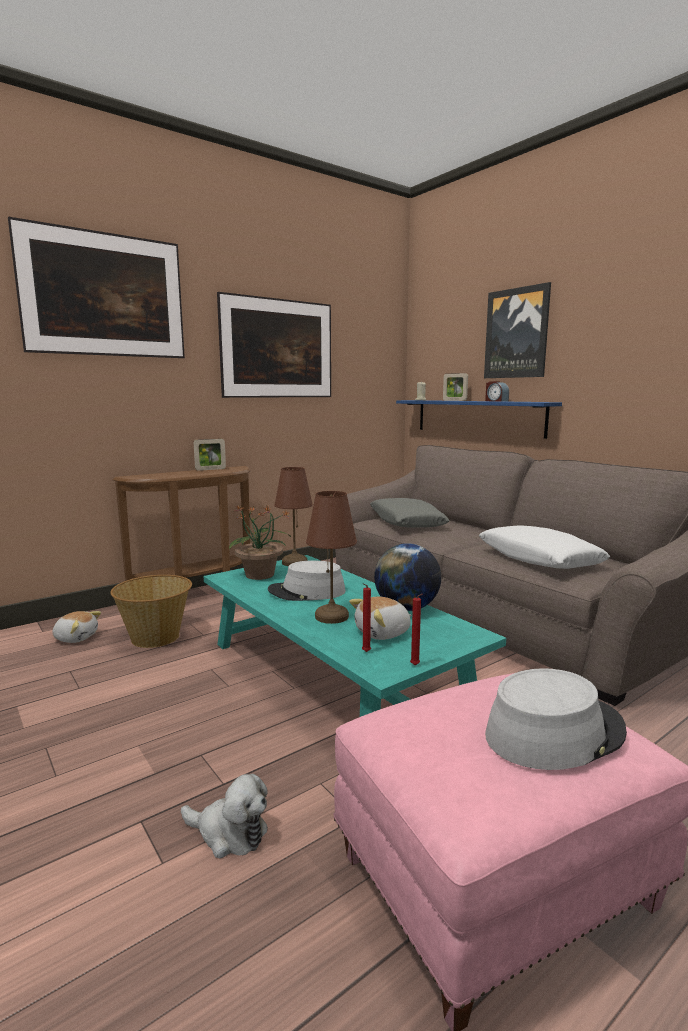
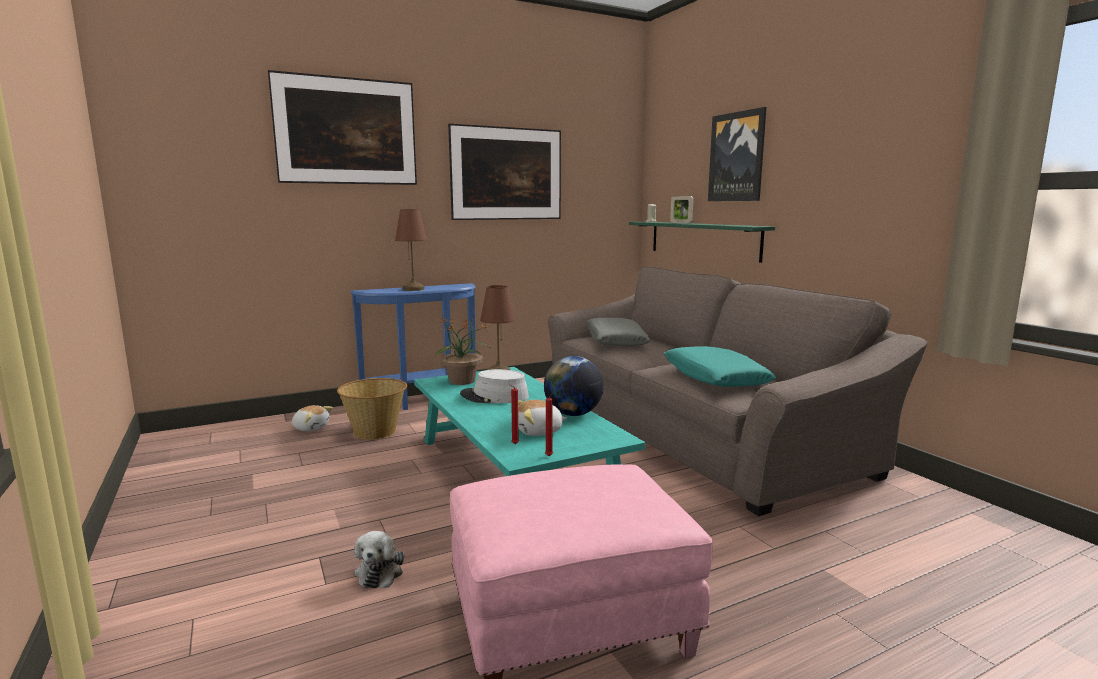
camera: 10 degrees right, 0 degrees up
(199, 595) = (424, 401): brown console table -> blue console table
(210, 469) = (438, 286): picture frame -> none
(229, 833) = (380, 571): plush toy -> plush toy turned 60 degrees clockwise
(331, 616) = (503, 416): brown table lamp -> brown table lamp (413, 289)
(477, 417) = (702, 240): blue shelf -> green shelf
(496, 401) = (715, 224): alarm clock -> none
(539, 559) = (714, 378): white pillow -> turquoise pillow
(554, 732) = (604, 500): grey hat -> none

